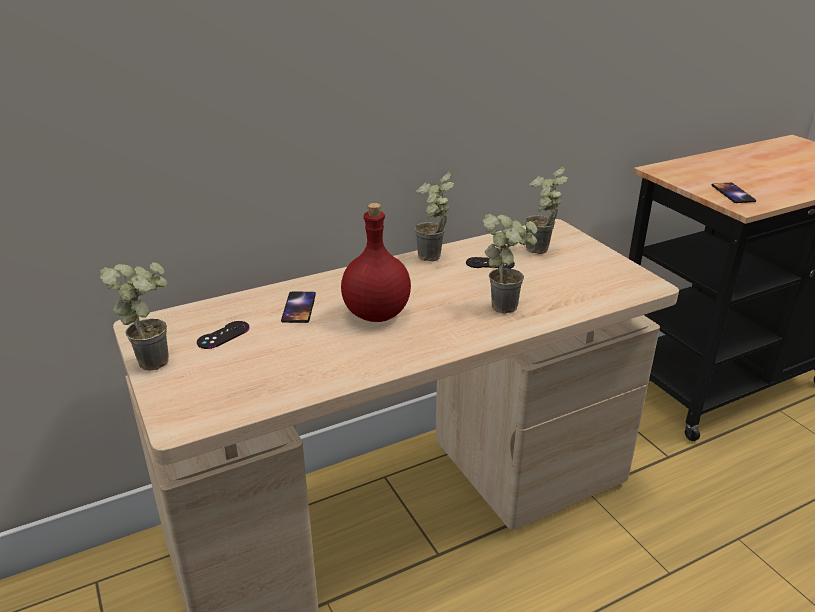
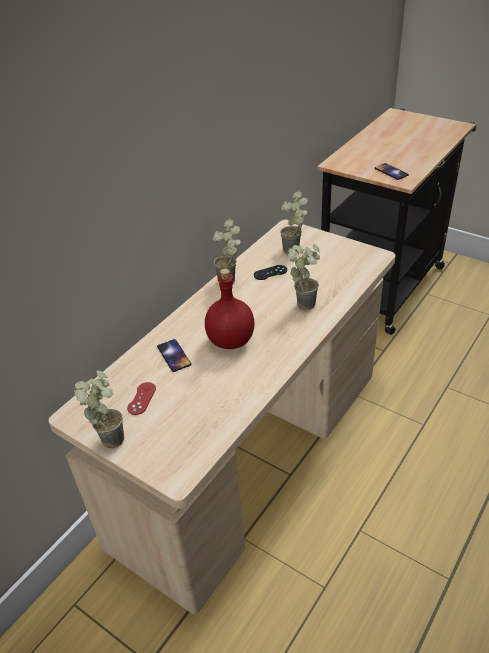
camera: 25 degrees left, 10 degrees up
(223, 335) = (141, 398): black game controller -> red game controller

